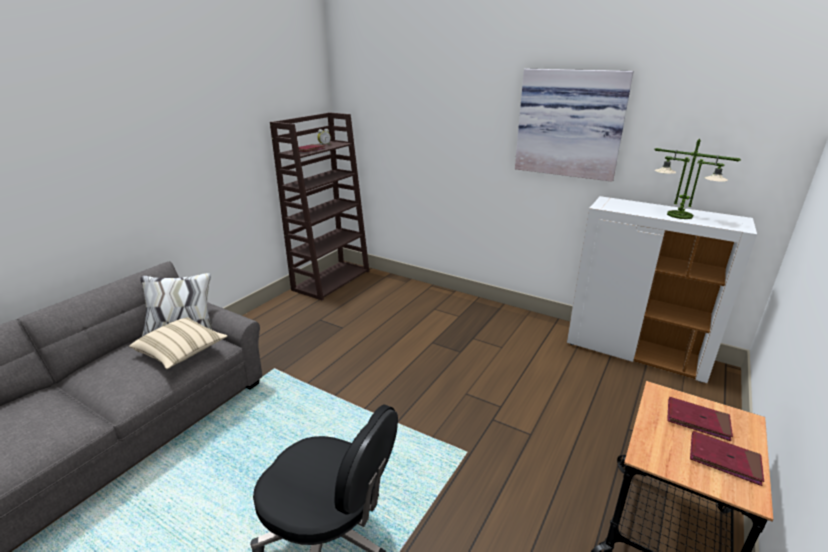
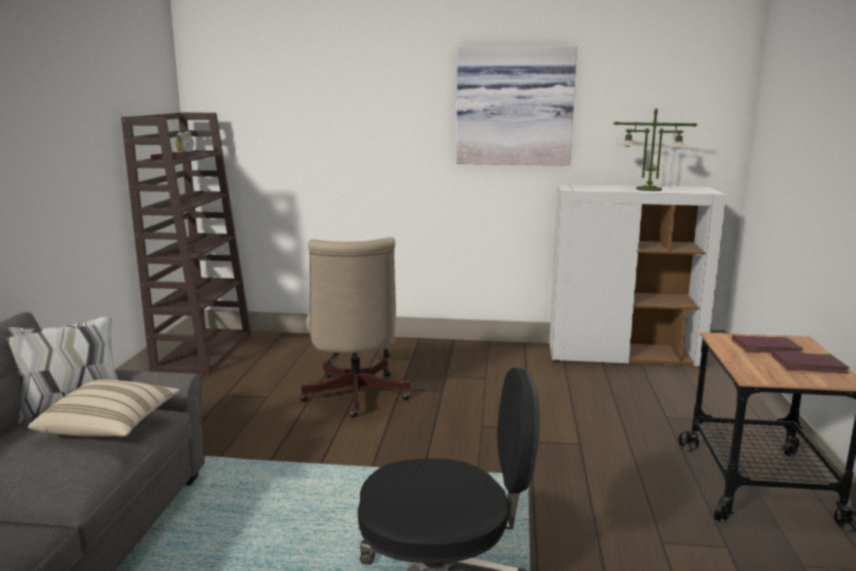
camera: 25 degrees left, 10 degrees down
(396, 342) = (354, 397): none -> beige office chair

